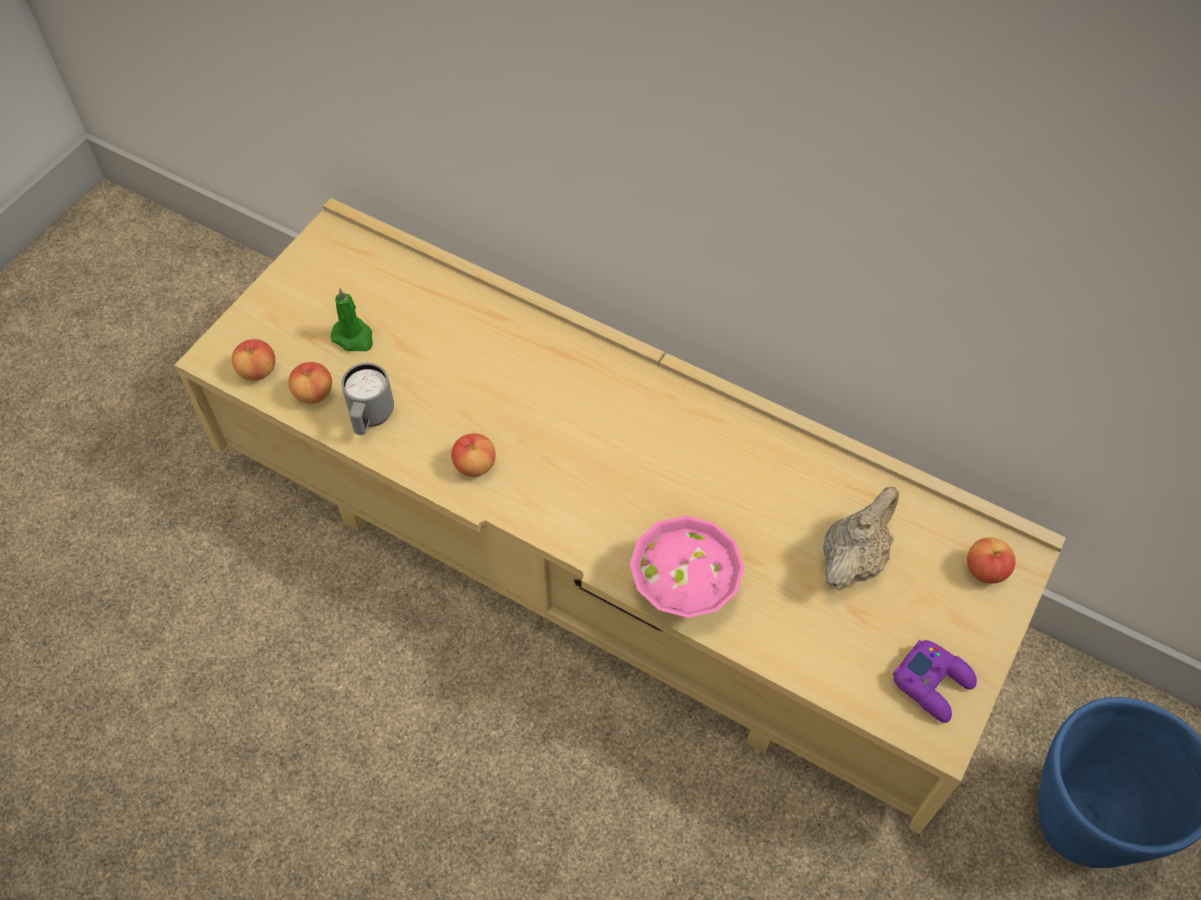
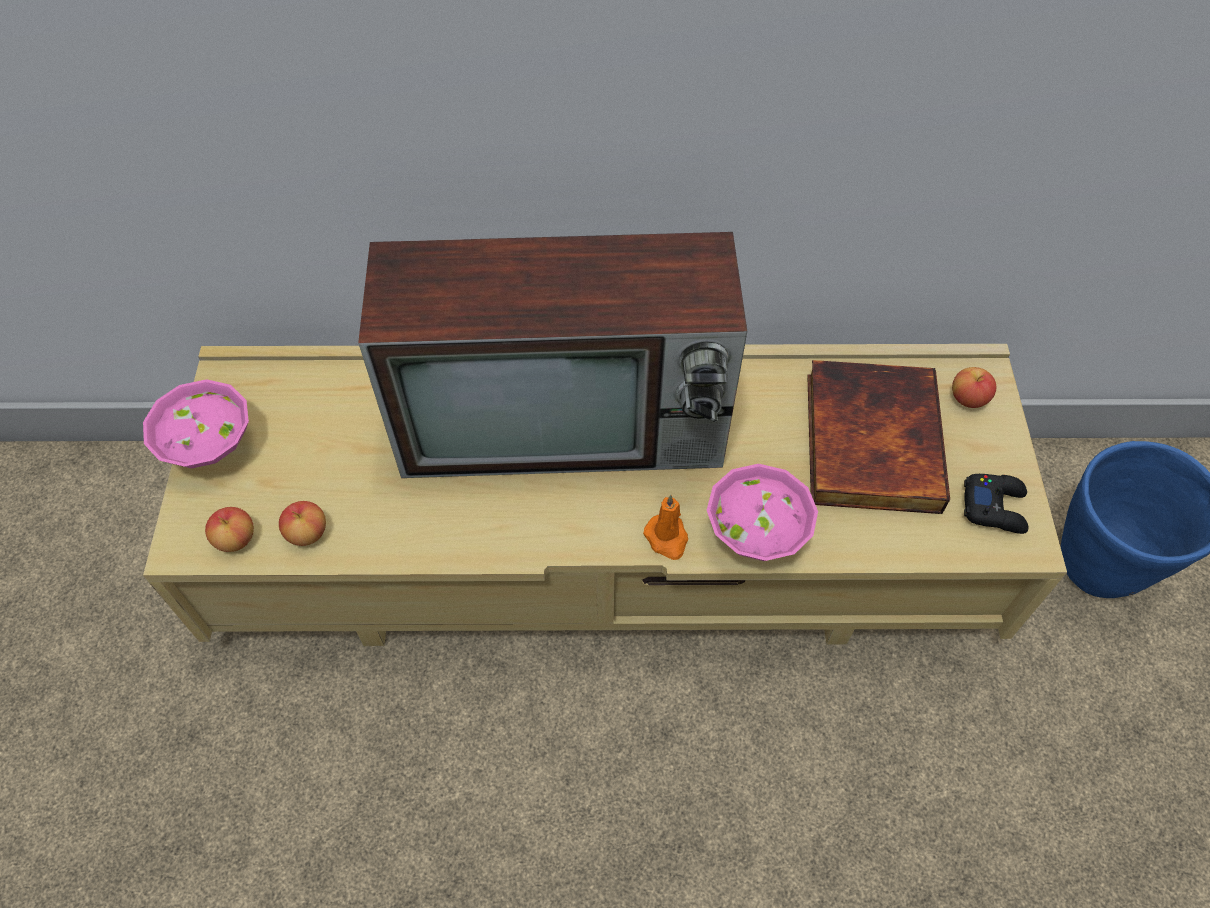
camera: 30 degrees left, 0 degrees up
(284, 288) = (210, 450): none -> pink bowl
(354, 337) = (311, 463): green candle -> none
(370, 418) = (378, 529): grey mug -> none
(475, 465) = (505, 522): apple -> none
(586, 407) = (568, 423): none -> television
(602, 550) = (667, 538): none -> orange candle
(853, 559) = (868, 440): beige teapot -> book
(933, 683) = (994, 507): purple game controller -> black game controller

